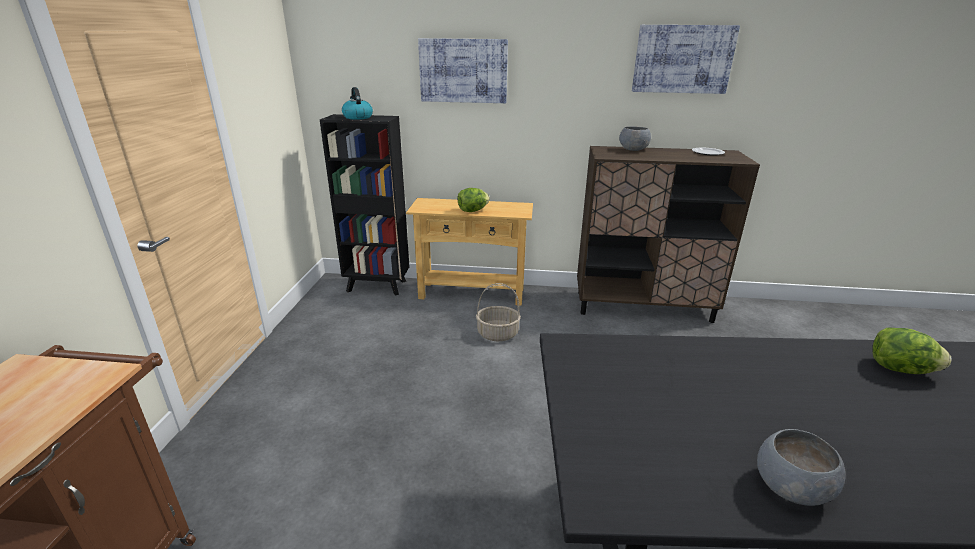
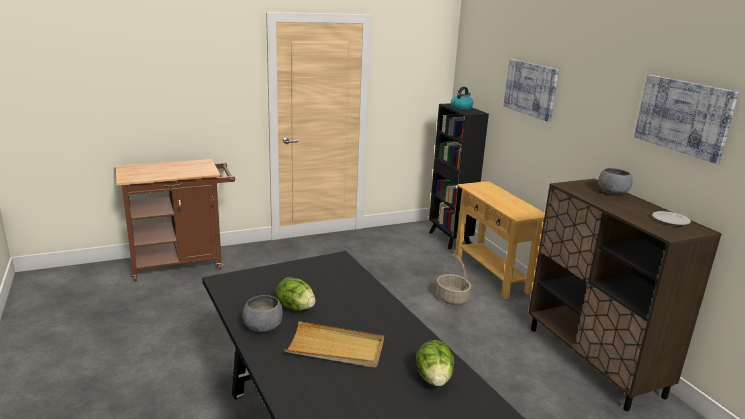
camera: 60 degrees right, 5 degrees down
(472, 211) = (494, 200): lettuce -> lettuce (295, 308)
(846, 424) = (336, 348): none -> beige tray

